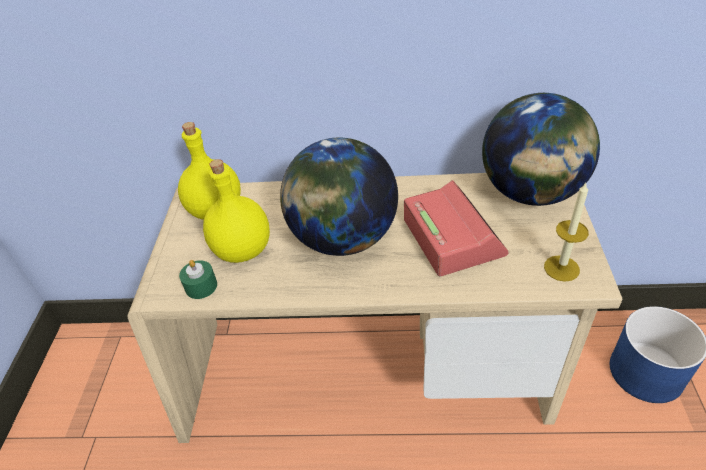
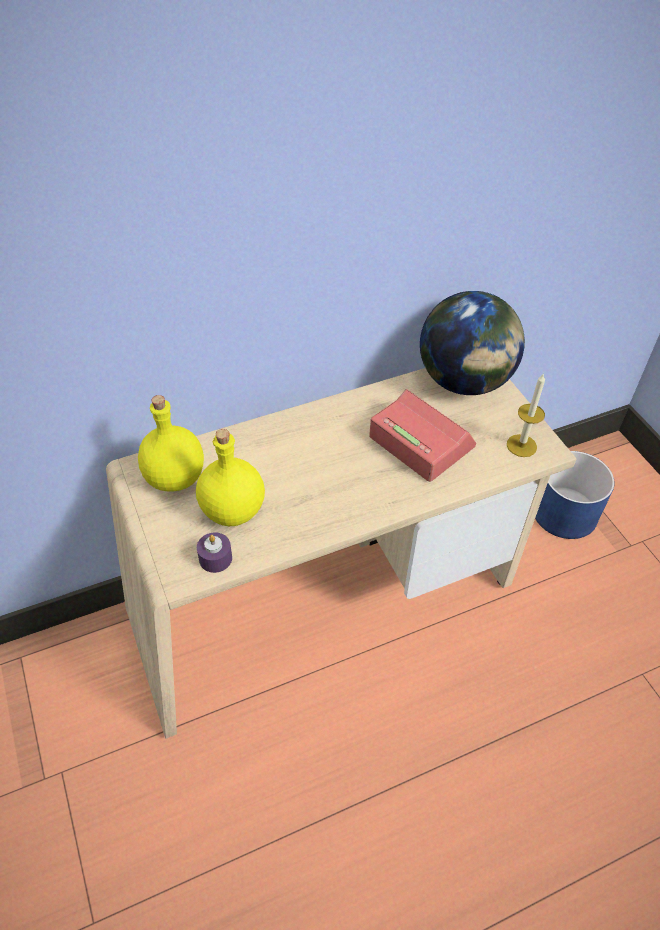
camera: 30 degrees left, 5 degrees up
(201, 286) = (215, 558): green candle -> purple candle
(343, 238) = (323, 471): globe -> none

